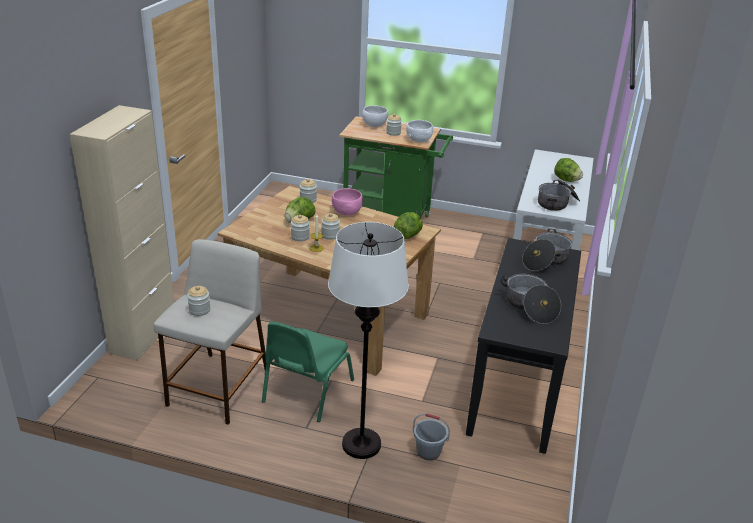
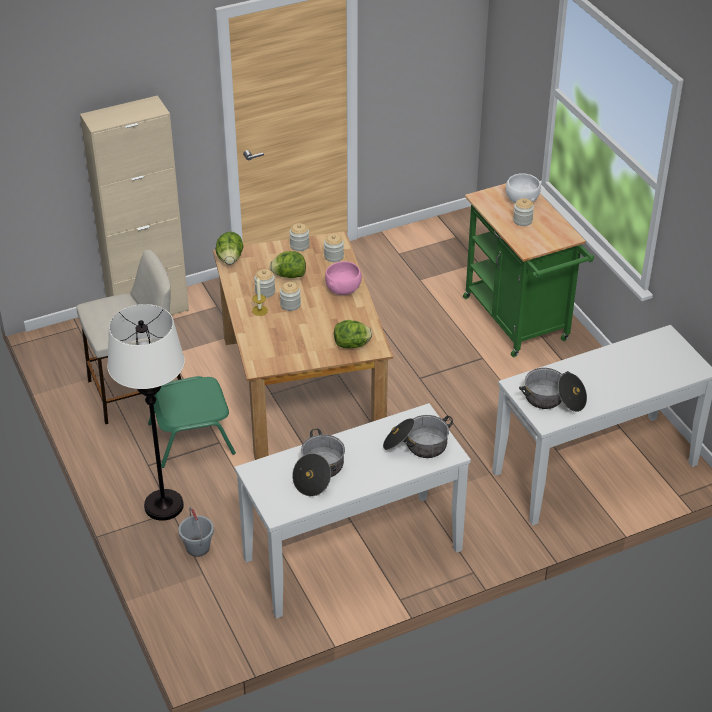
camera: 50 degrees right, 10 degrees up
(199, 310) = (113, 313): jar -> jar (299, 245)
(419, 140) = (531, 244): white bowl -> none
(518, 384) = (353, 555): black console table -> white console table
(566, 180) = (621, 381): lettuce -> lettuce (230, 259)

